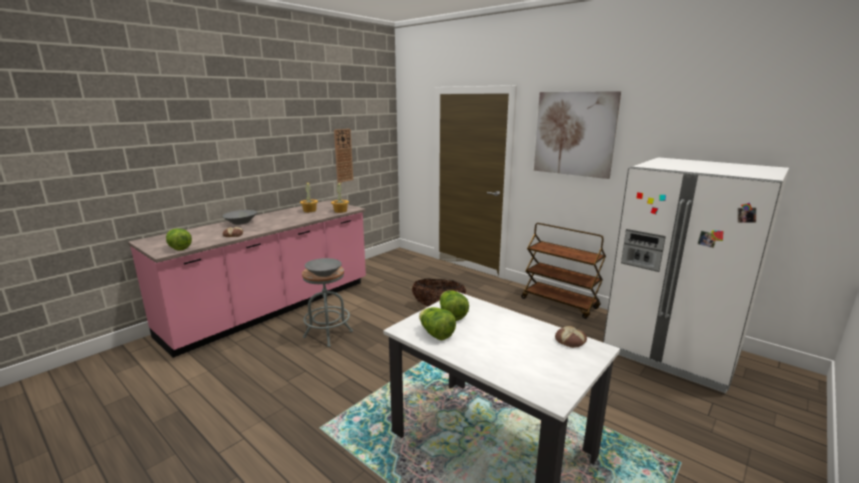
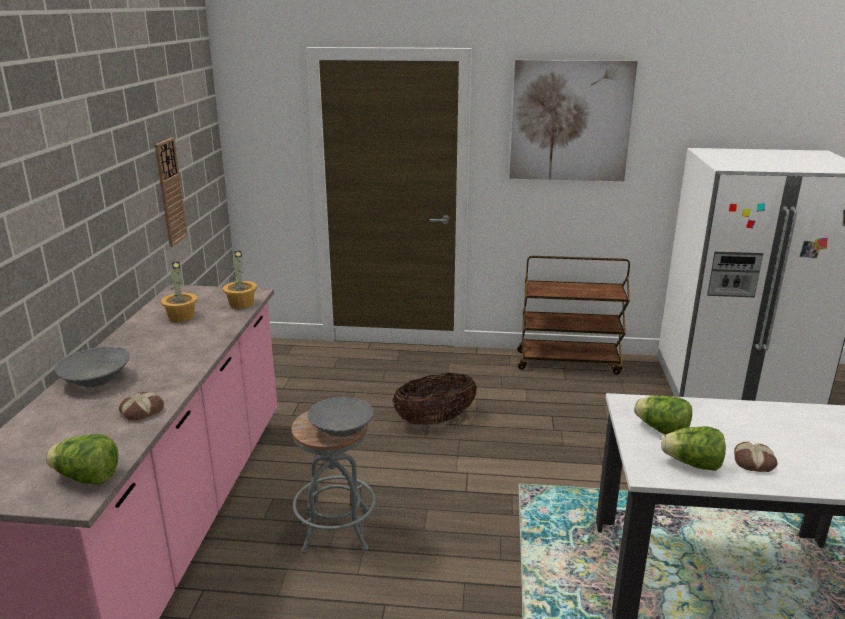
camera: 35 degrees left, 5 degrees up
(571, 341) = (811, 415): bread -> bread (754, 462)

